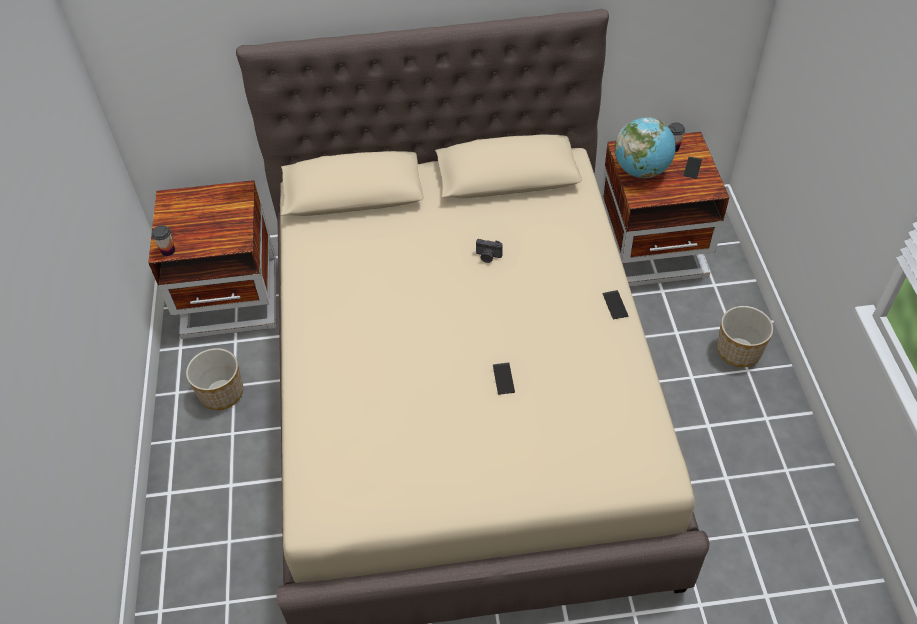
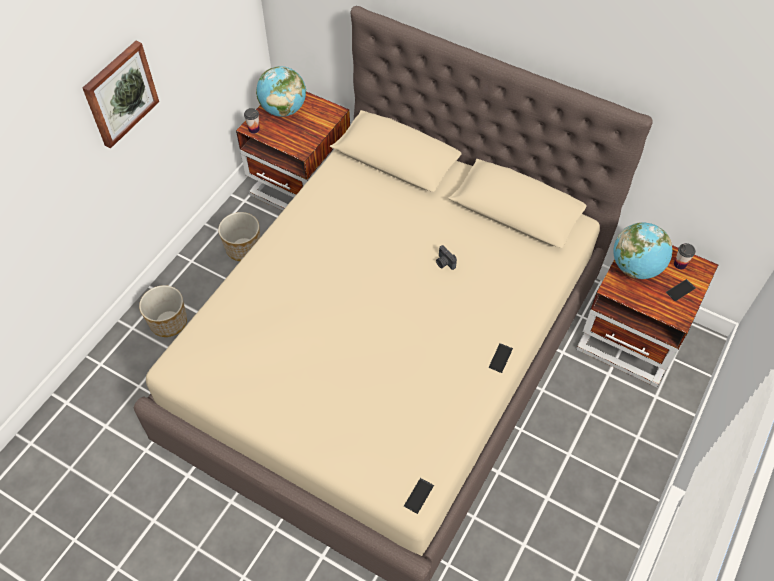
camera: 35 degrees right, 5 degrees up
(47, 255) = (120, 93): none -> picture
(183, 216) = (283, 109): none -> globe
(503, 378) = (372, 358): phone -> phone (418, 495)
(738, 350) = (626, 460): planter -> planter (169, 322)

